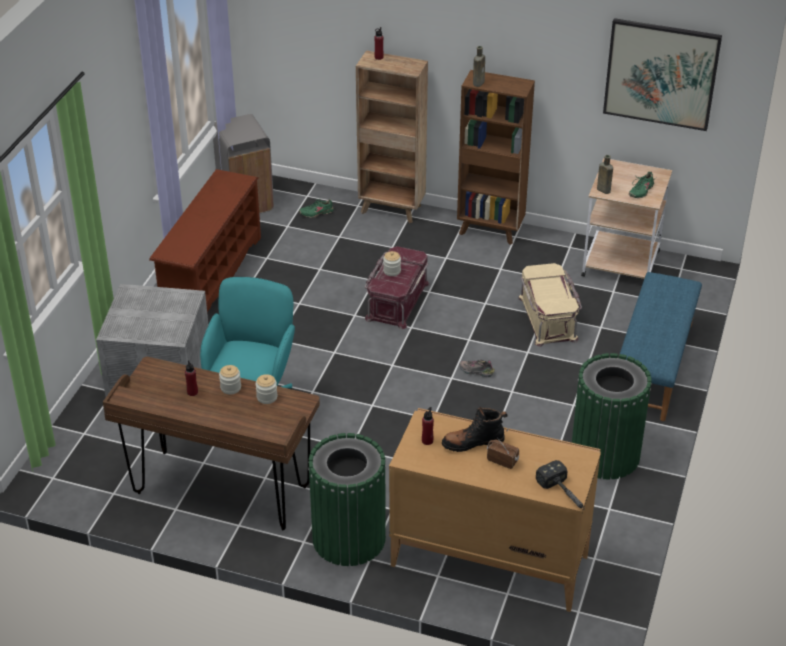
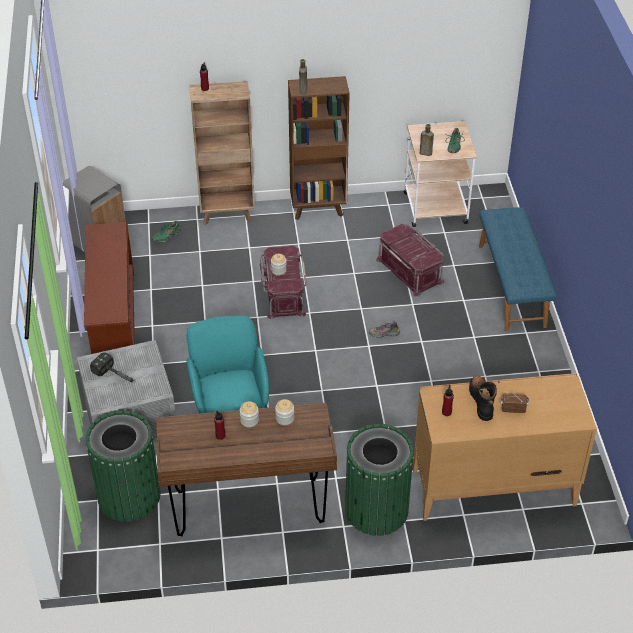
camera: 25 degrees left, 5 degrees up
(473, 442) = (481, 401): black boot -> black boot turned 120 degrees clockwise
(548, 318) = (410, 270): beige storage box -> red storage box
(564, 494) = (575, 420): hammer -> hammer (116, 376)
(605, 455) = (522, 370): green trash can -> green trash can (129, 496)
(661, 73) = (451, 46): picture -> none

